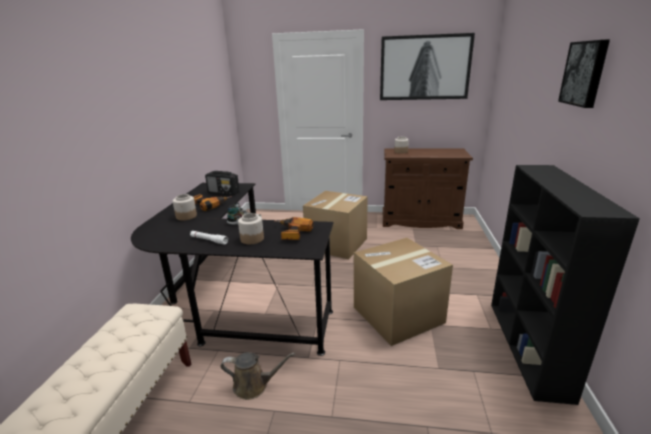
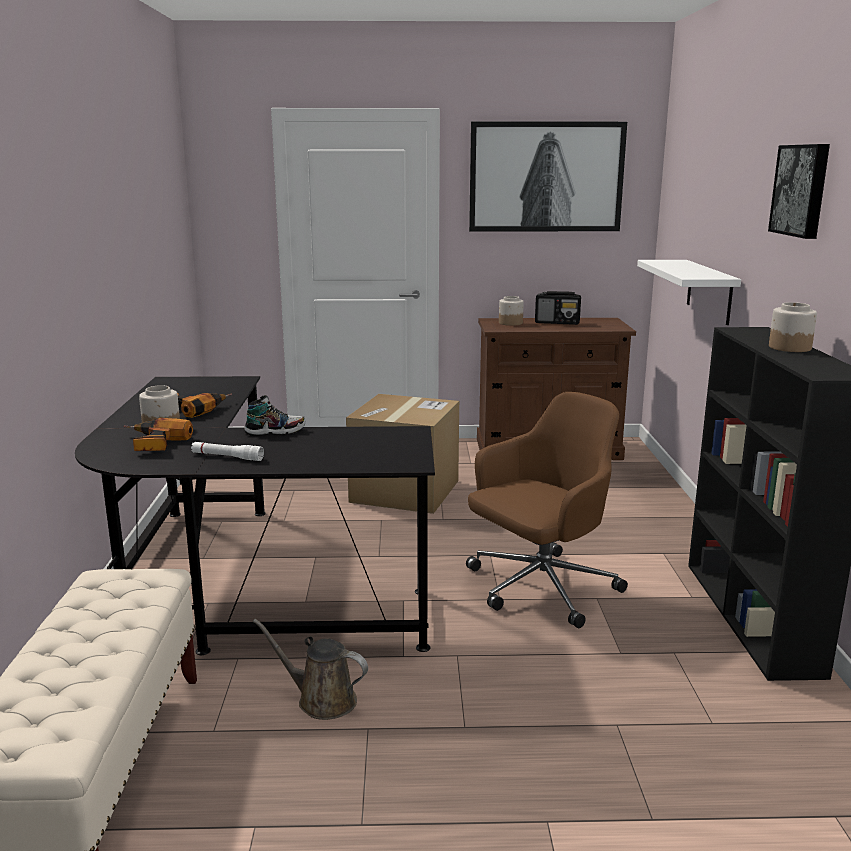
camera: 10 degrees left, 5 degrees down
(224, 193) = (209, 391): radio -> radio (557, 323)
(252, 239) = (303, 452): jar -> jar (789, 347)
(254, 385) = (321, 700): brown watering can -> brown watering can turned 150 degrees counterclockwise
(291, 233) = (367, 443): power drill -> power drill (153, 444)
(398, 315) = (539, 588): cardboard box -> brown office chair
(517, 137) = (709, 291): none -> white shelf

